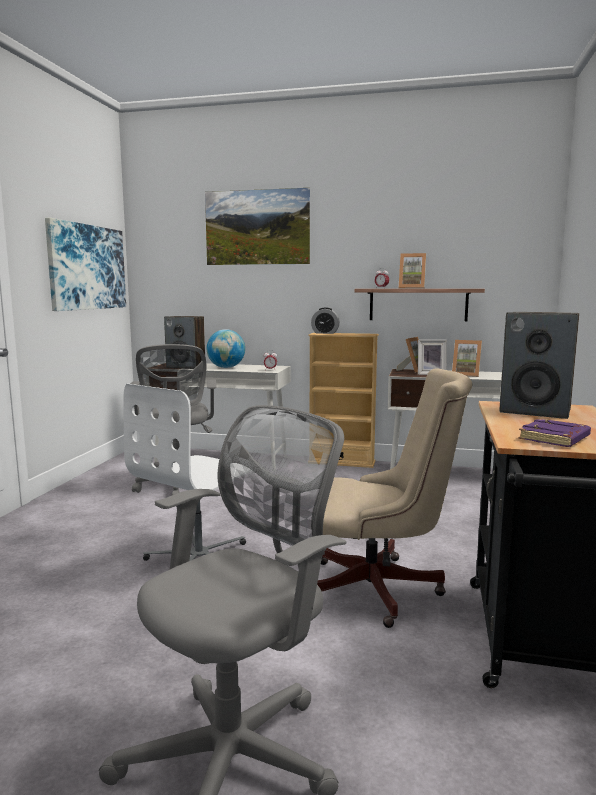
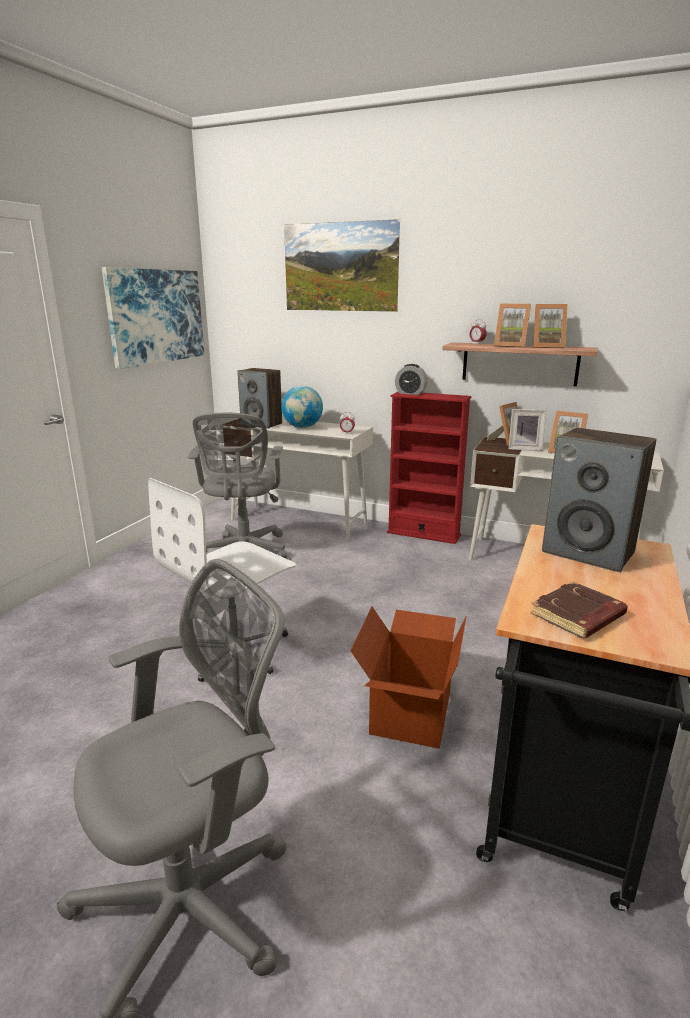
camera: 10 degrees right, 10 degrees up
(341, 462) = (423, 534): beige bookcase -> red bookcase
(381, 590) = (409, 712): beige office chair -> cardboard box
(441, 288) = (546, 347): none -> picture frame
(555, 439) = (578, 616): purple book -> brown book

